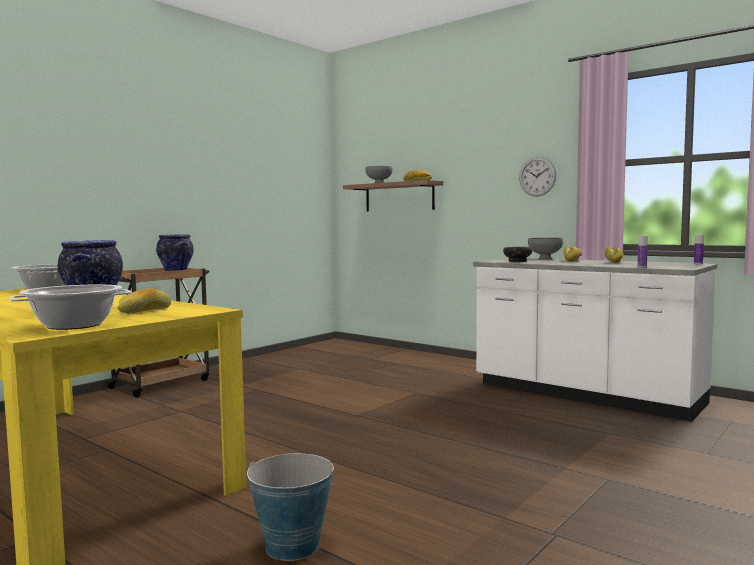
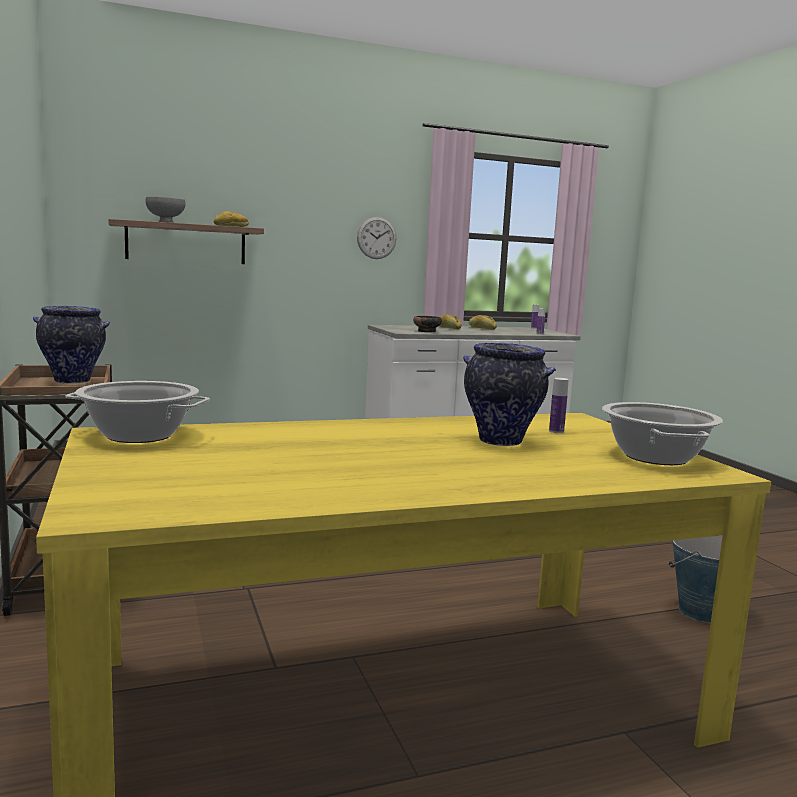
camera: 60 degrees left, 5 degrees up
(145, 311) = (556, 431): bread -> bottle
(545, 258) = (410, 326): grey bowl -> none

